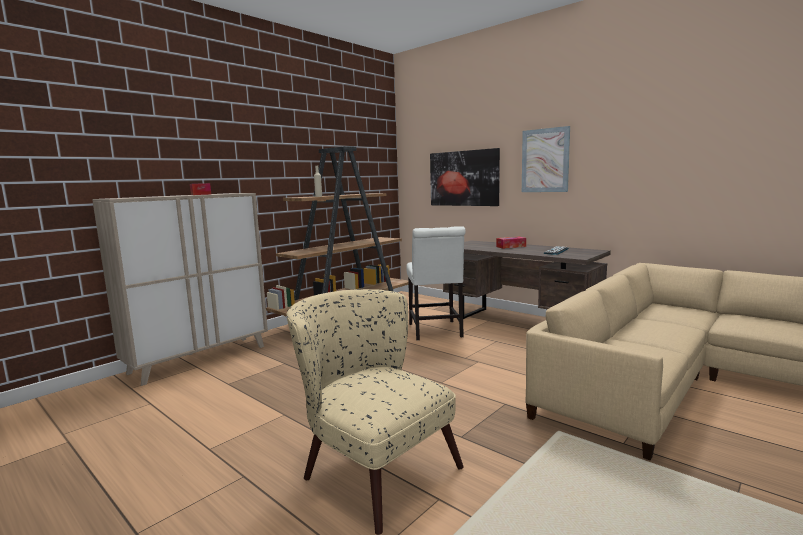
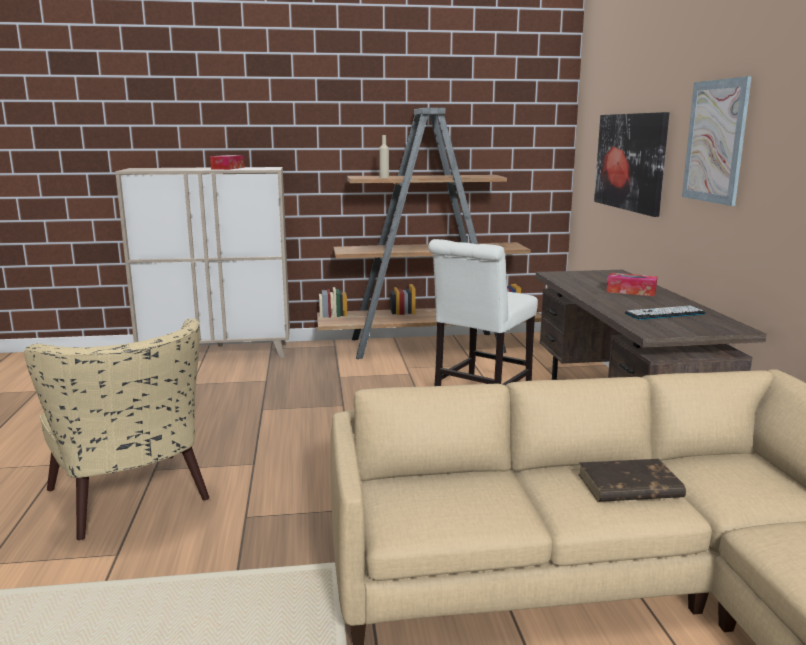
camera: 40 degrees right, 5 degrees up
(371, 467) = (133, 502): beige armchair -> beige armchair turned 150 degrees clockwise
(662, 325) = (628, 486): none -> brown book

